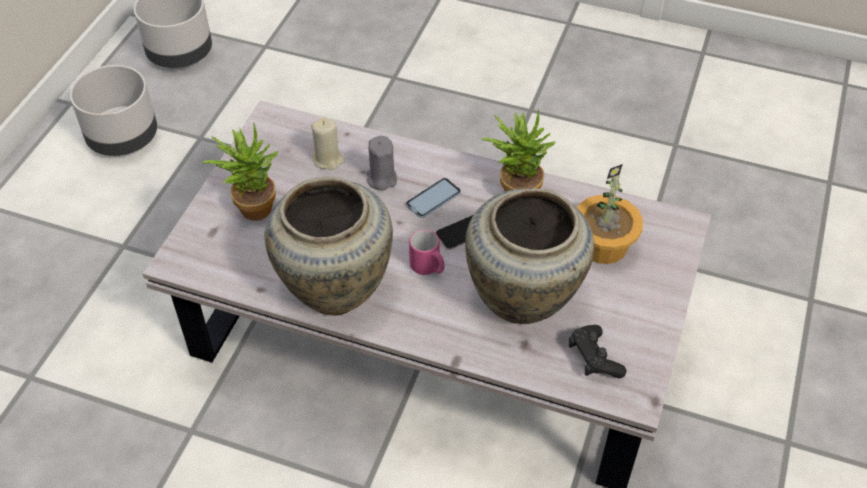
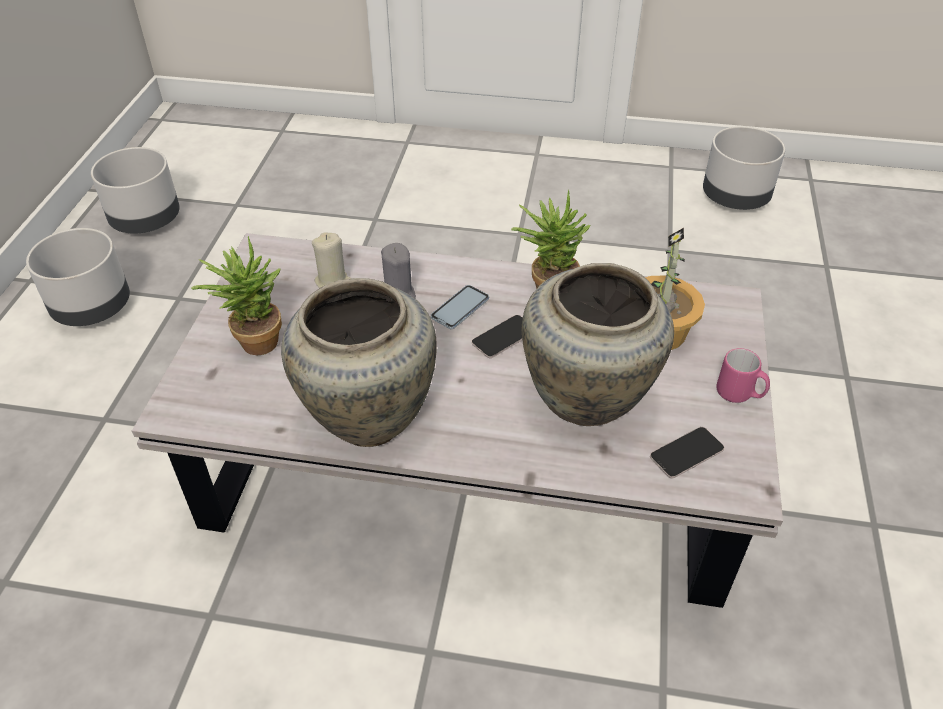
camera: 10 degrees left, 5 degrees down
(428, 268) = (472, 380): pink mug -> pink mug (739, 394)
(594, 359) = (686, 453): black game controller -> phone
(759, 96) = (735, 198): none -> grey planter

